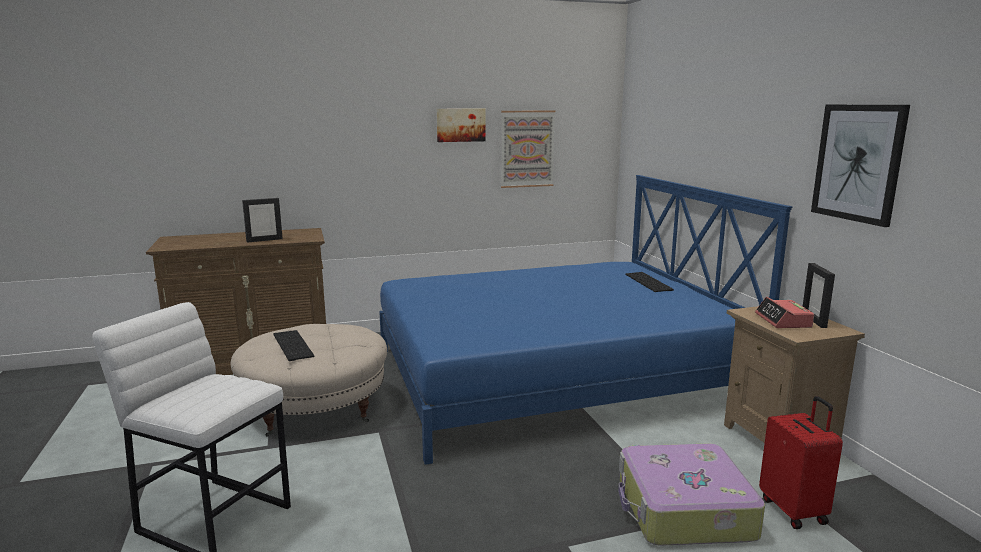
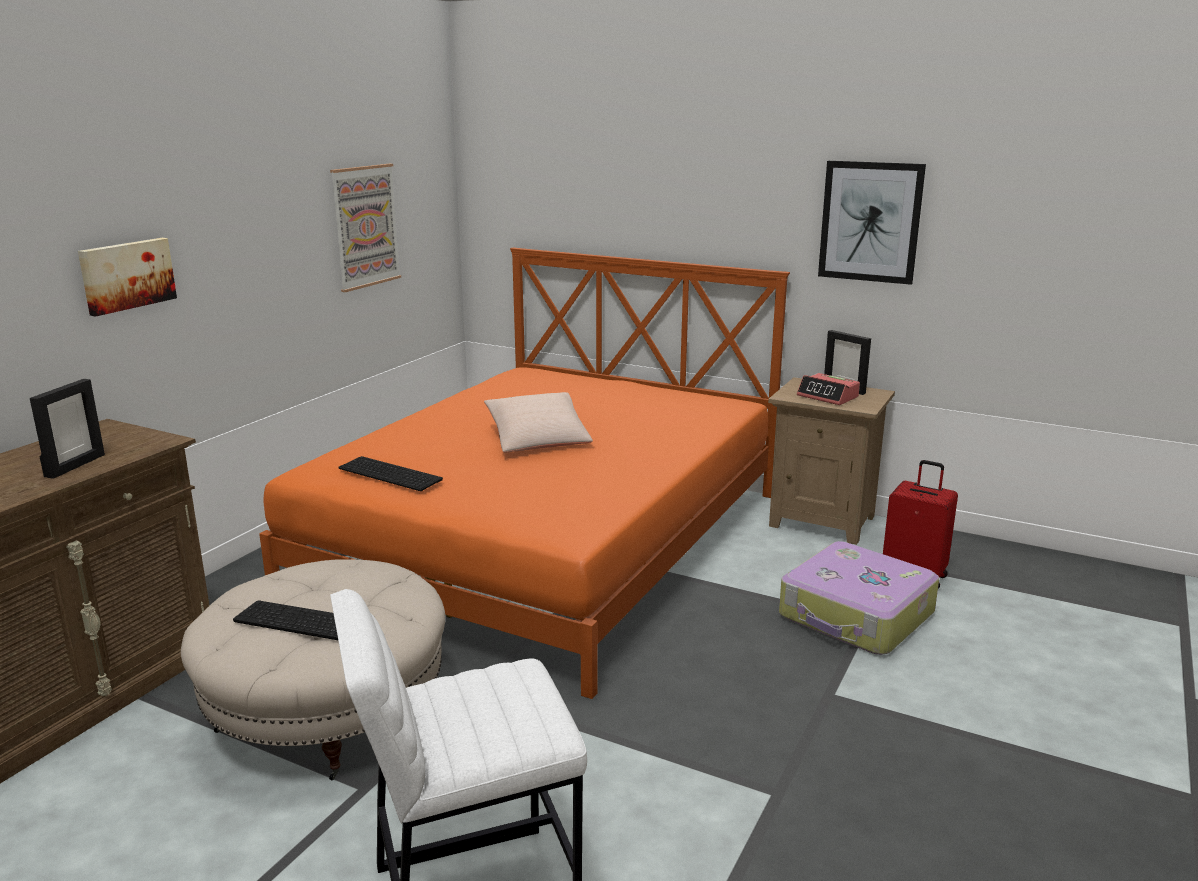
camera: 45 degrees left, 5 degrees up
(460, 125) = (283, 199): picture -> picture (126, 275)
(542, 296) = (537, 438): none -> beige pillow
(552, 375) = (546, 541): blue bed -> orange bed
(649, 282) = (601, 388): keyboard -> keyboard (392, 473)

